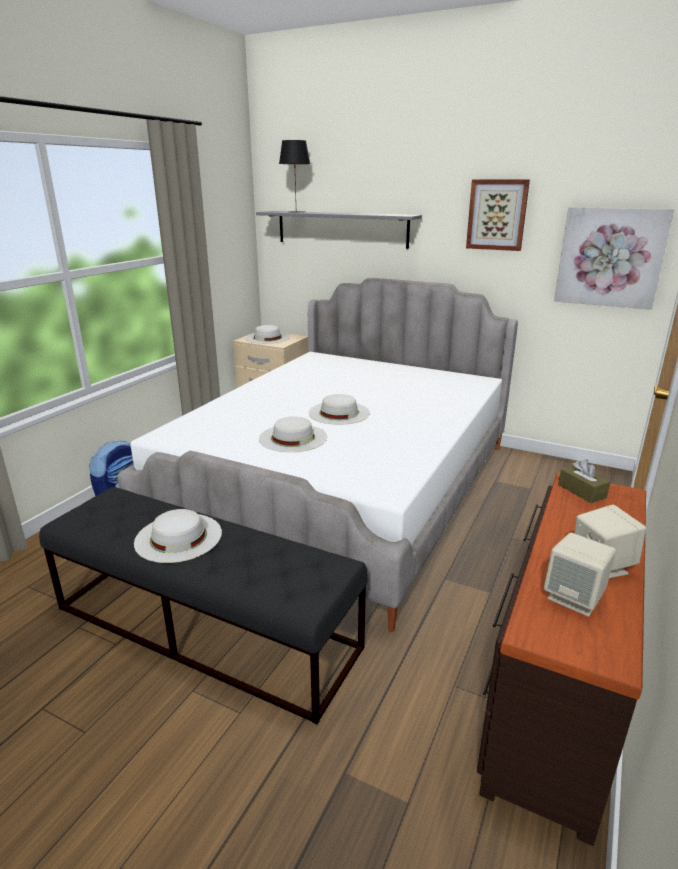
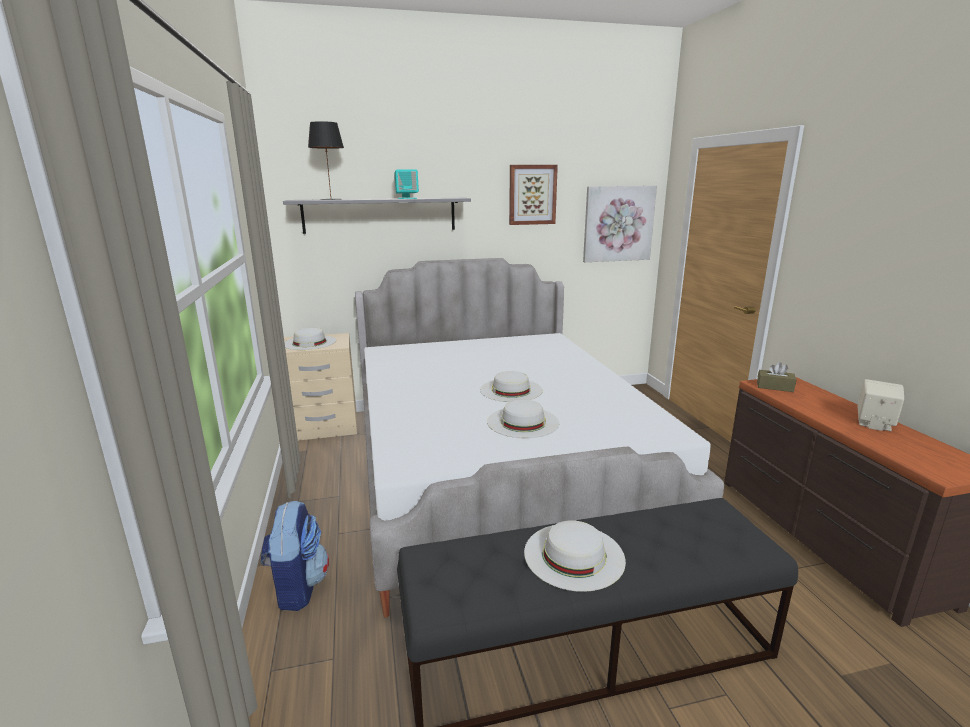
camera: 40 degrees left, 5 degrees down
(359, 213) = (407, 198): none -> turquoise speaker
(574, 598) = (907, 446): beige speaker -> none

